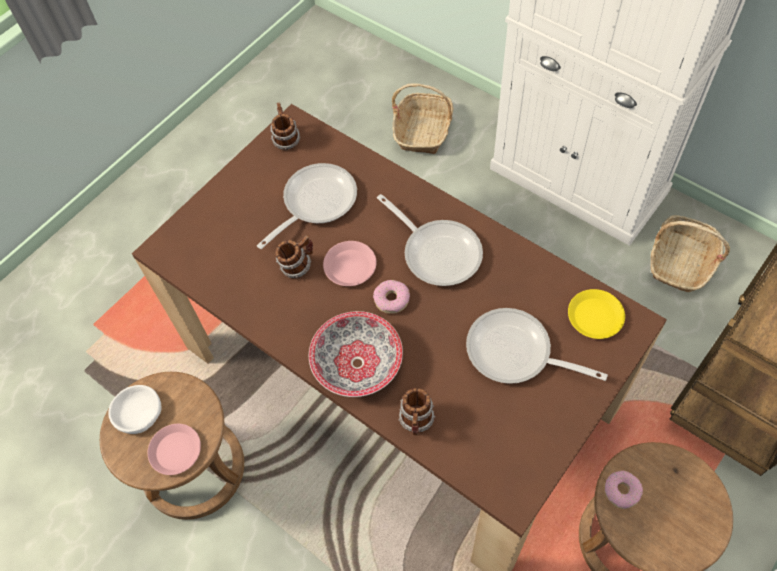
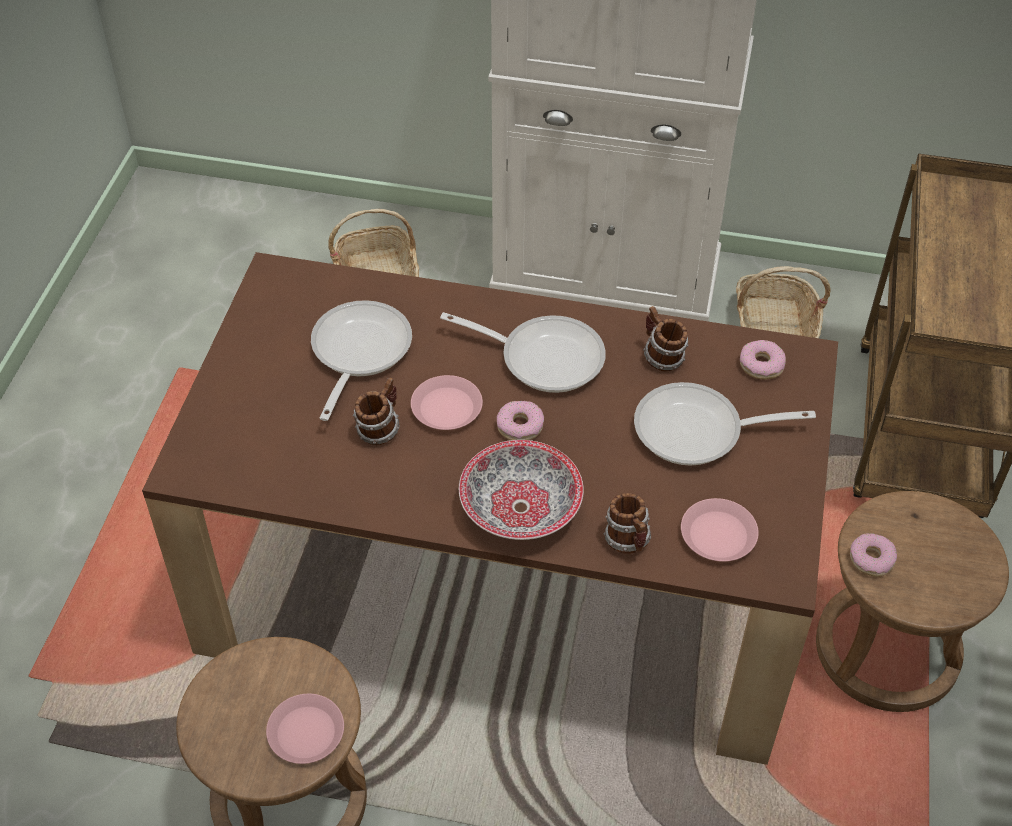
camera: 30 degrees left, 10 degrees down
(138, 412) = (224, 709): white bowl -> none
(286, 139) = (274, 294): mug -> mug (661, 357)
(484, 443) = (718, 534): none -> pink plate
(594, 317) = (761, 365): yellow plate -> donut

